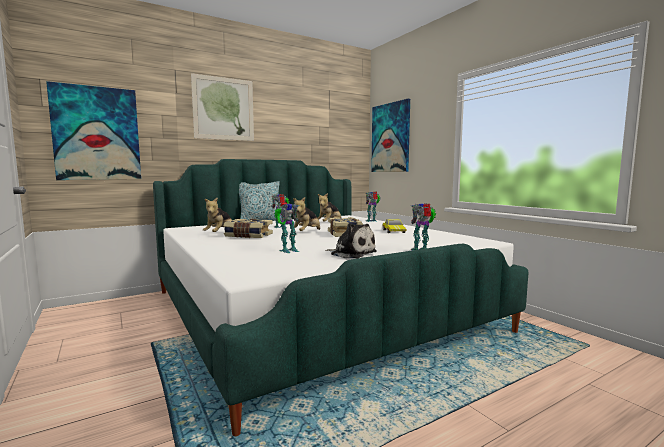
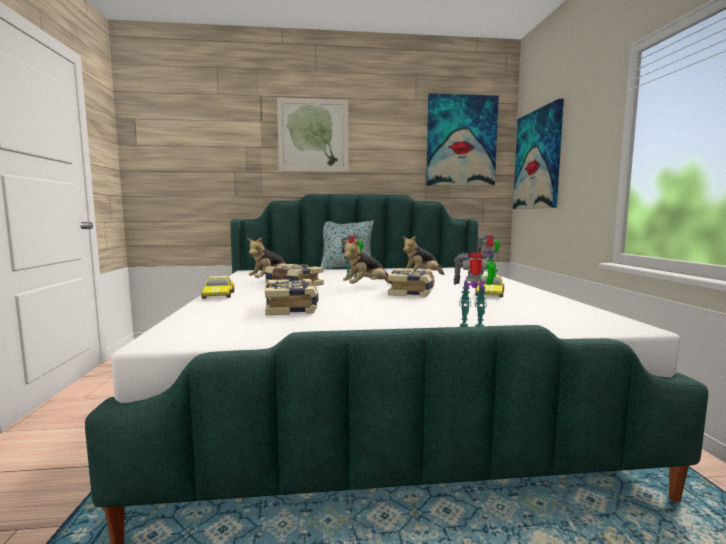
camera: 25 degrees right, 0 degrees up
(97, 134) = (182, 170): picture -> picture (461, 141)
(205, 247) = (219, 295): none -> toy car
(287, 250) = (293, 308): toy robot -> book
(351, 253) = (360, 322): plush toy -> none

